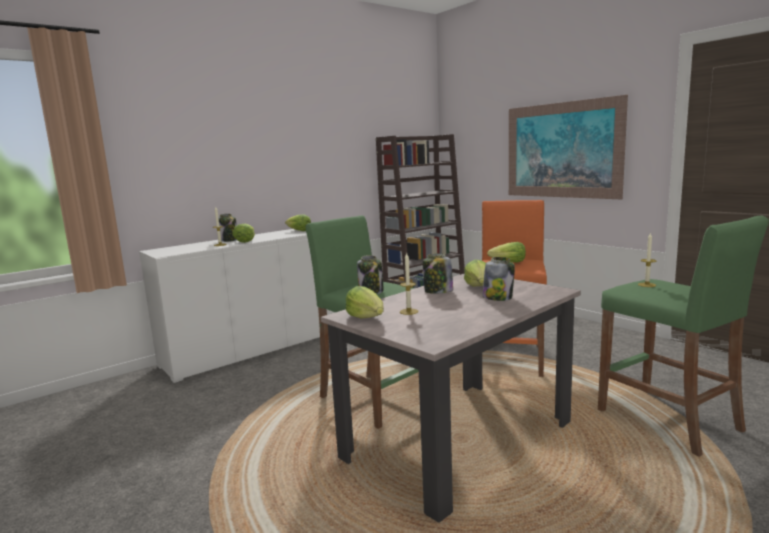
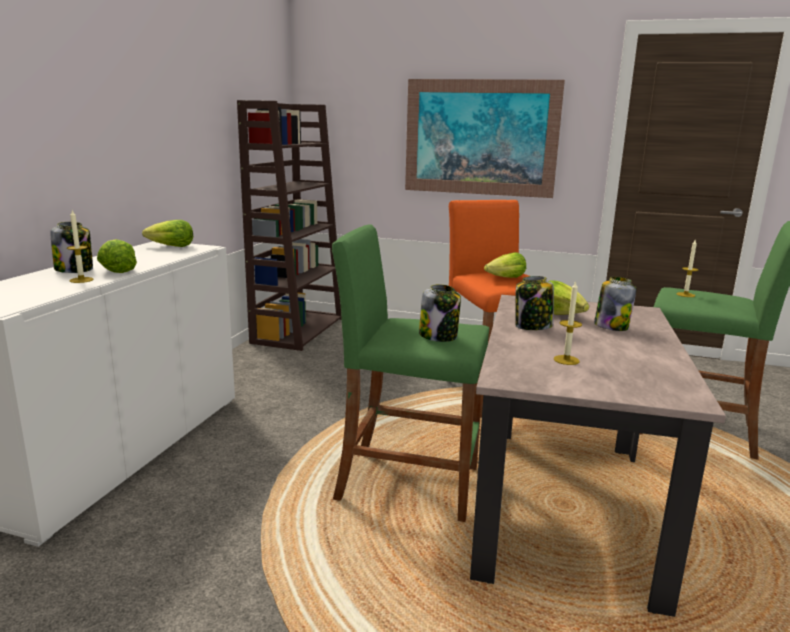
camera: 35 degrees left, 5 degrees up
(367, 317) = (540, 377): lettuce -> none

